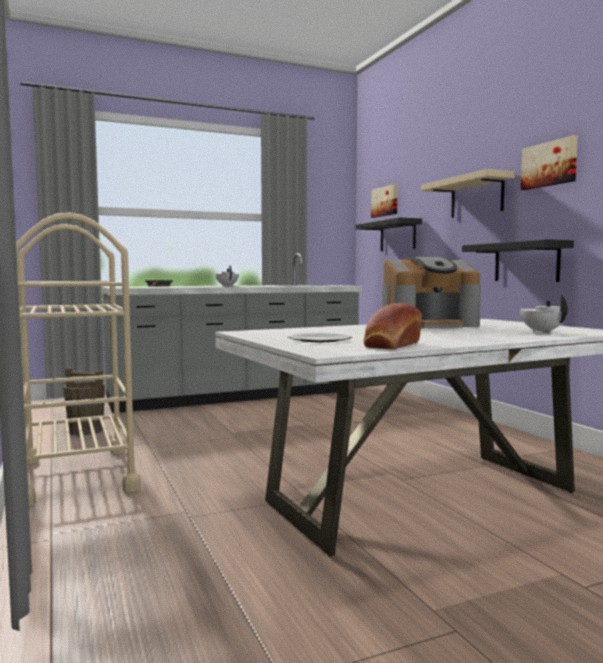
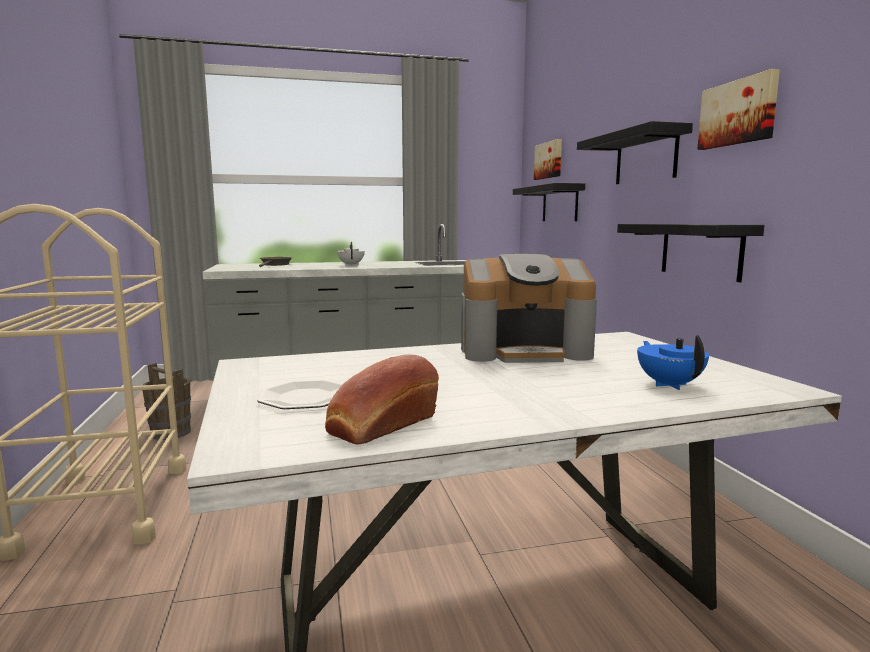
camera: 10 degrees right, 5 degrees up
(476, 197) = (645, 157): beige shelf -> black shelf
(542, 332) = (669, 384): white teapot -> blue teapot

